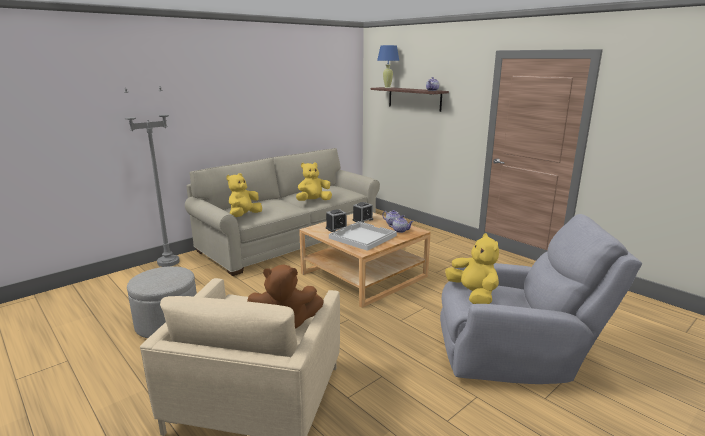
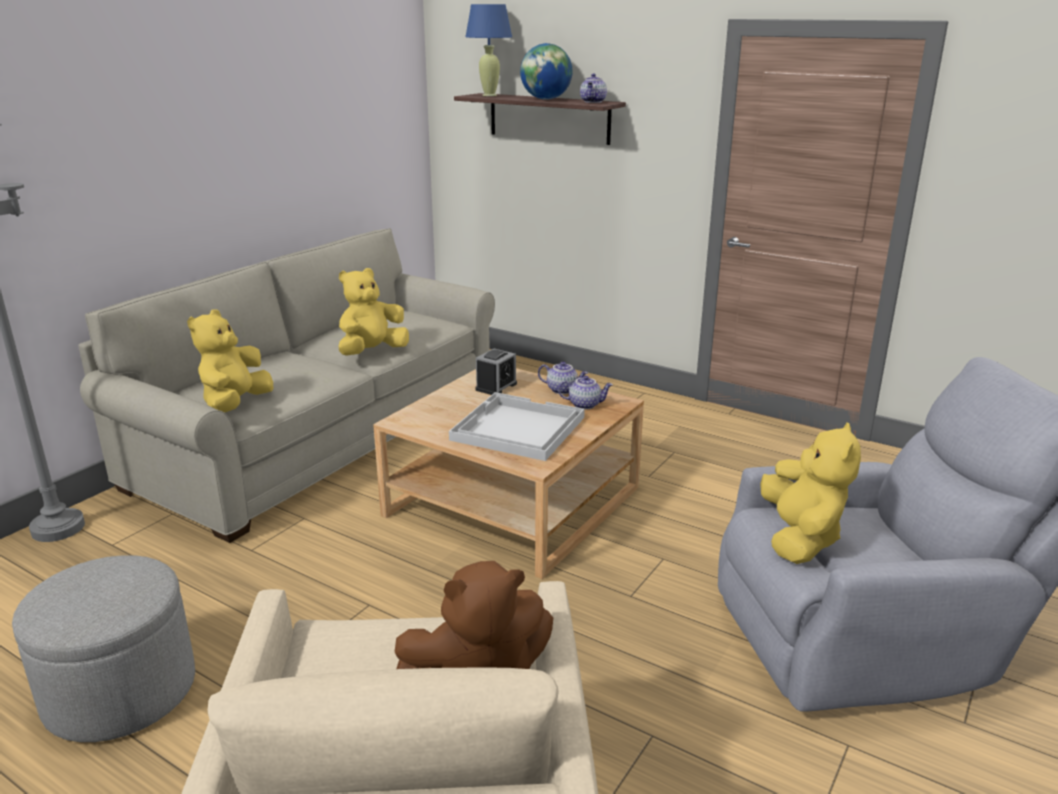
camera: 15 degrees left, 5 degrees up
(336, 228) = (452, 413): alarm clock -> none
(411, 89) = (546, 99): none -> globe
(473, 295) = (800, 538): yellow plush toy -> yellow plush toy turned 45 degrees clockwise

